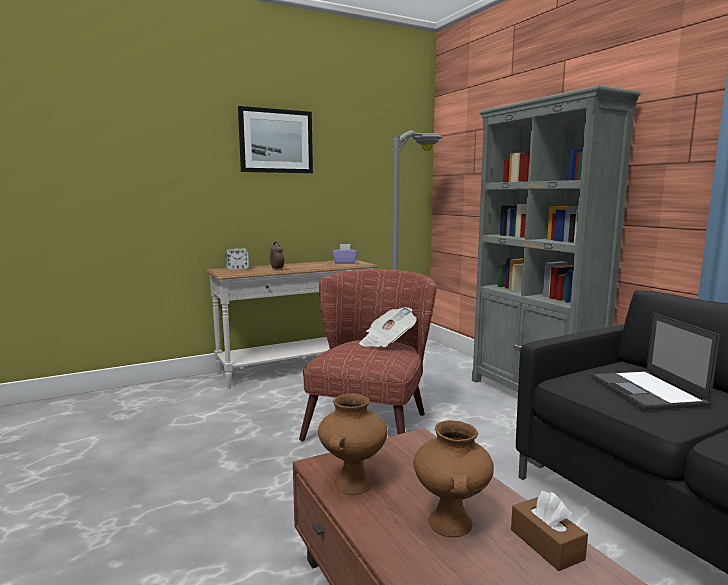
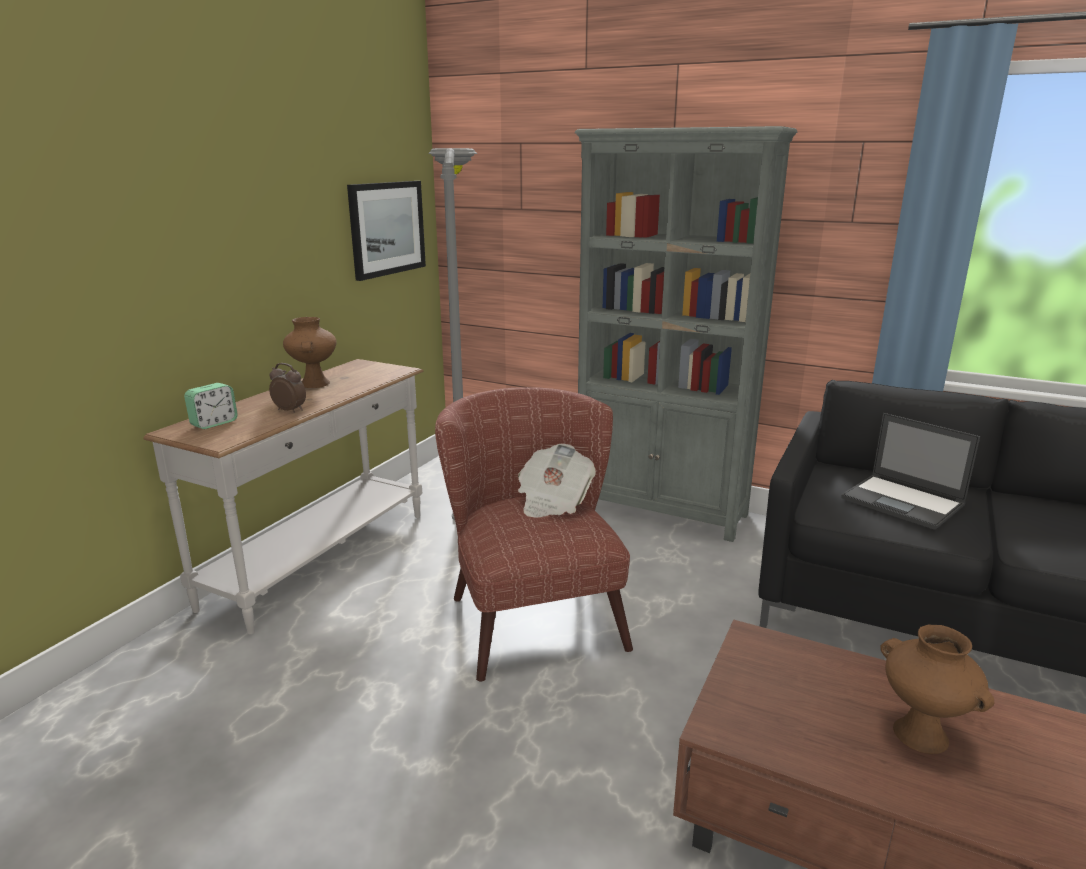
camera: 35 degrees left, 10 degrees up
(276, 141) = (225, 169): picture -> picture (387, 228)
(345, 263) = (365, 371): purple tissue box -> none
(353, 483) = (780, 734): brown vase -> brown vase (314, 383)
(546, 544) = (1005, 716): brown tissue box -> none

